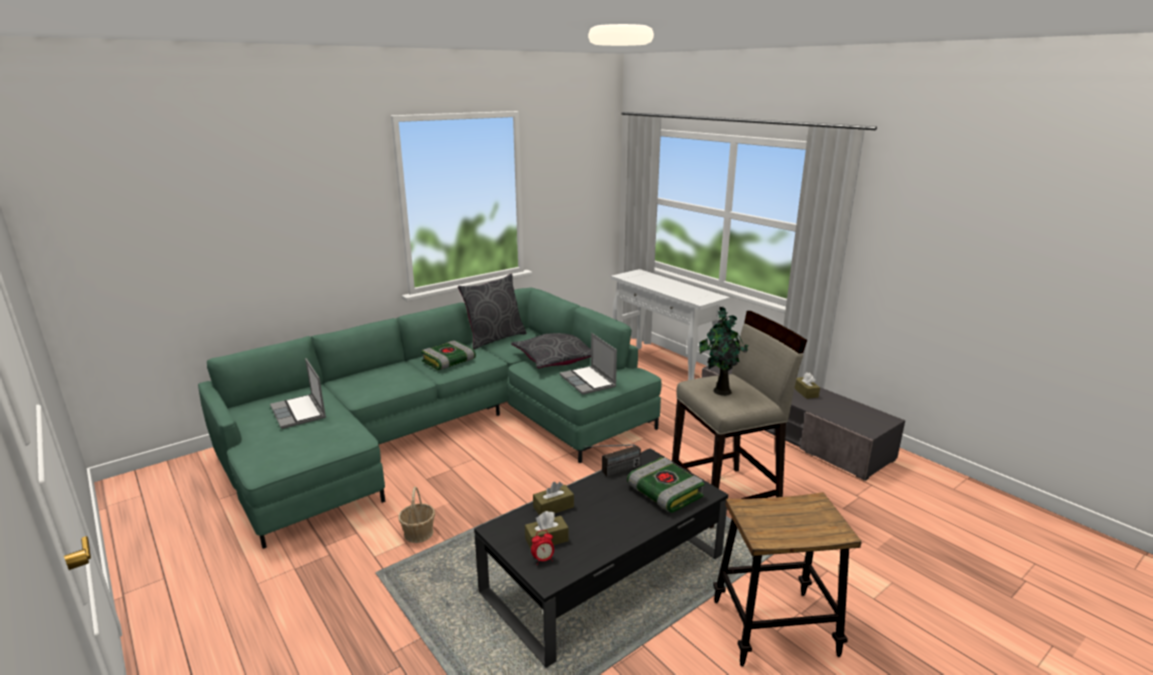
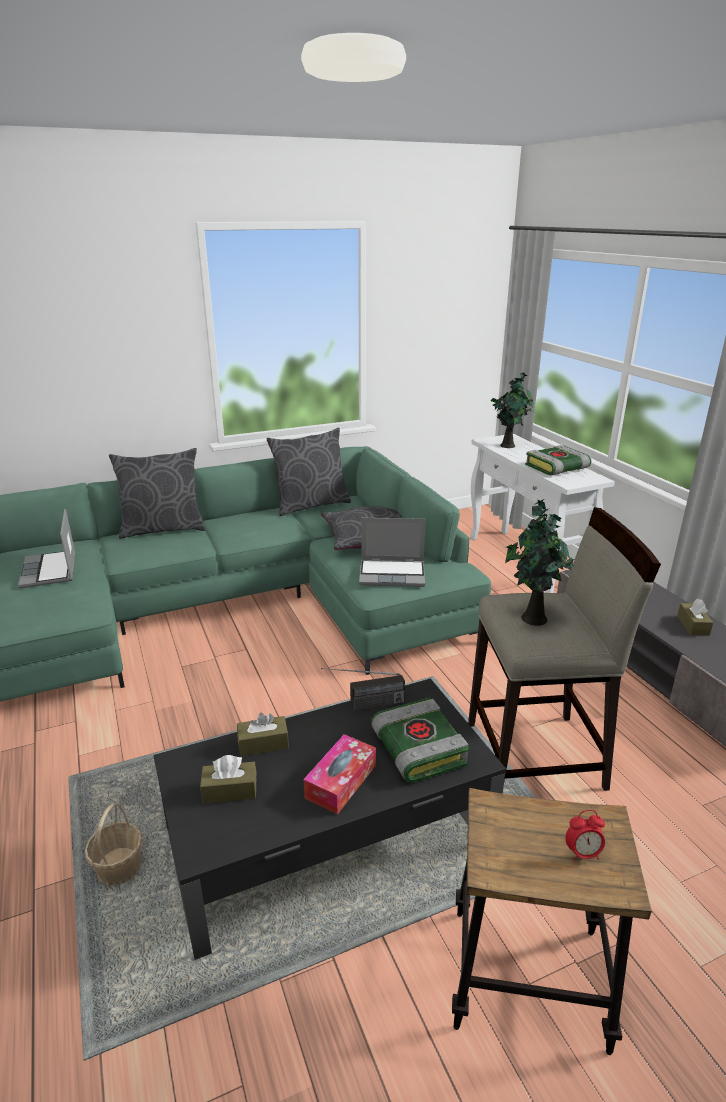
camera: 15 degrees right, 5 degrees up
(379, 369) = (163, 529): none -> grey pillow
(419, 533) = (140, 734): basket -> basket (119, 867)
(448, 361) = (243, 528): book -> book (556, 468)
(543, 560) = (209, 820): alarm clock -> alarm clock (582, 853)
(588, 381) = (393, 574): laptop -> laptop turned 75 degrees counterclockwise
(622, 520) = (341, 781): none -> tissue box
(640, 278) = (508, 445): none -> potted plant

